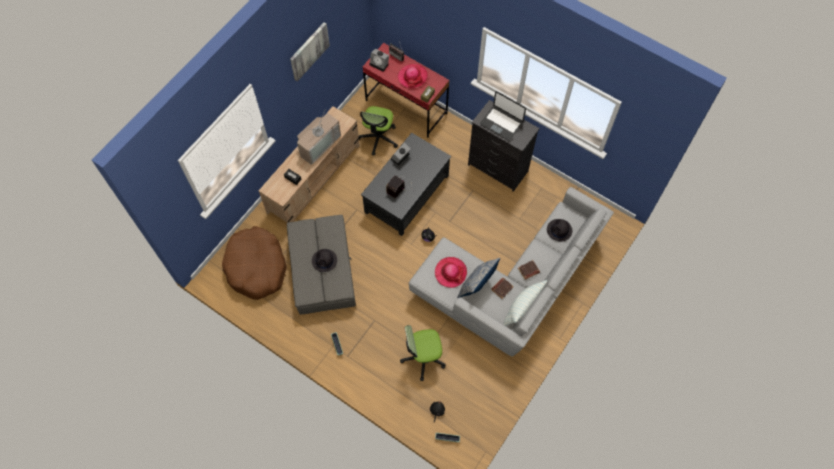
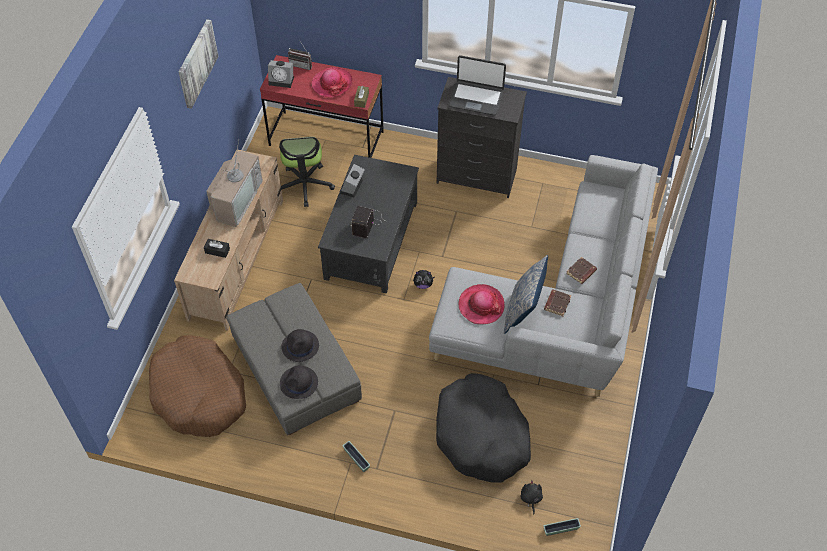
camera: 20 degrees left, 10 degrees down
(423, 357) = (482, 435): office chair -> black dog bed
(522, 308) = (594, 319): pillow -> none
(559, 230) = (597, 213): black hat -> black hat (299, 383)

